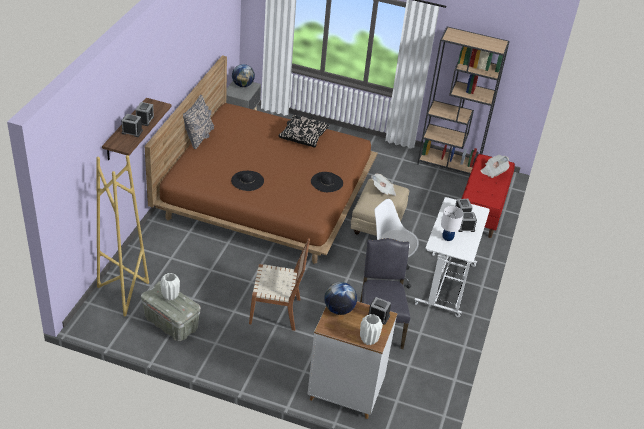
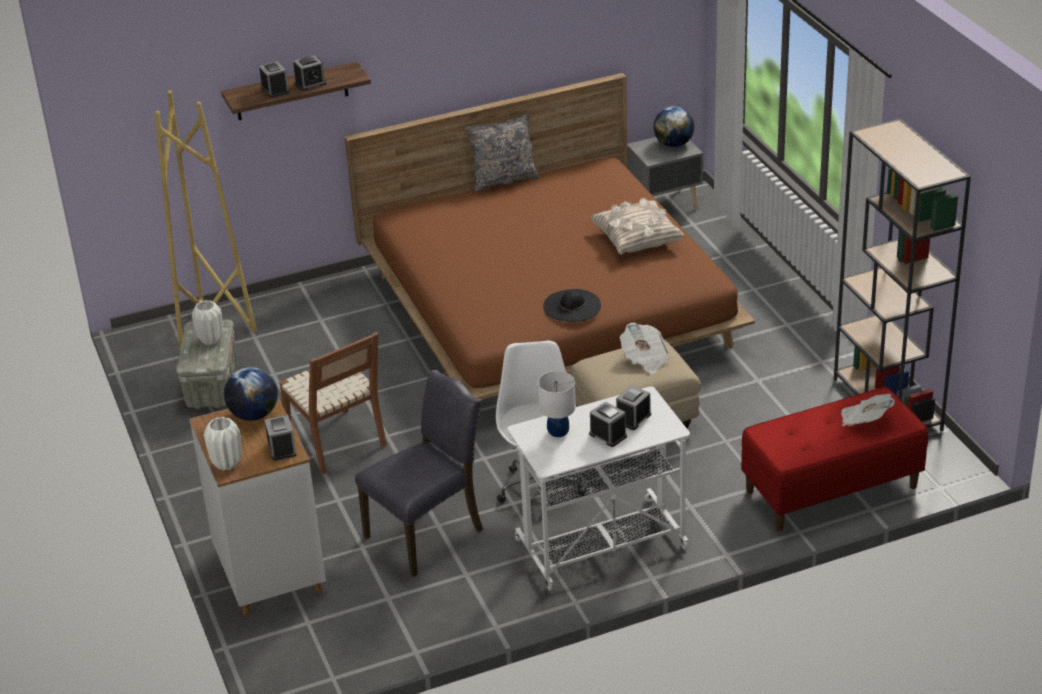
camera: 55 degrees right, 5 degrees down
(247, 181) = (474, 255): black hat -> none
(303, 137) = (637, 240): black pillow -> beige pillow

